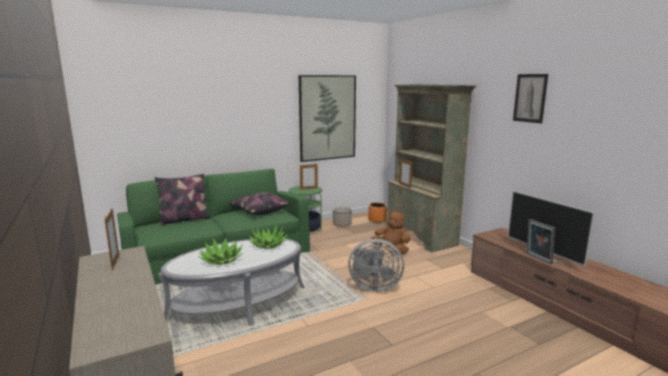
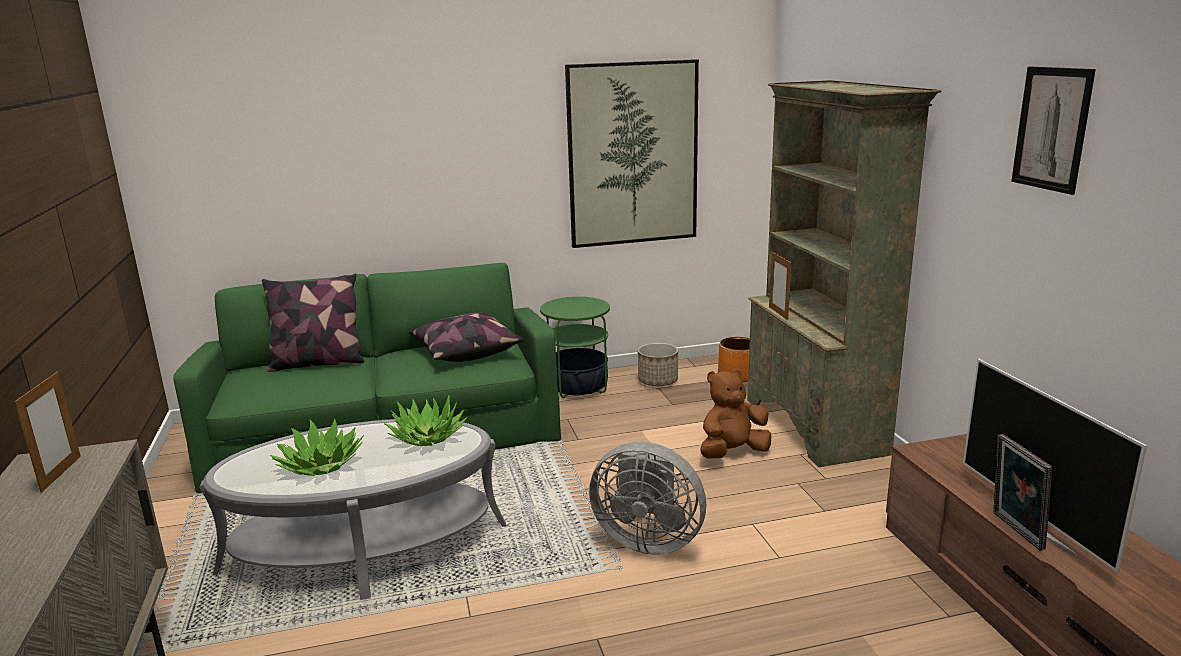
camera: 15 degrees right, 5 degrees up
(309, 188) = (583, 305): picture frame -> none
(391, 250) = (732, 453): brown plush toy -> brown plush toy turned 75 degrees counterclockwise

